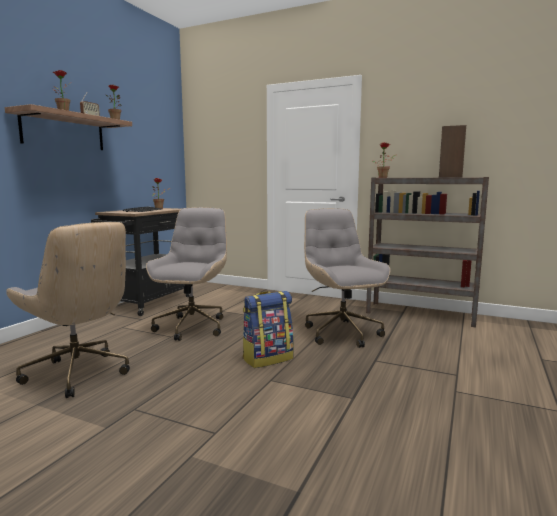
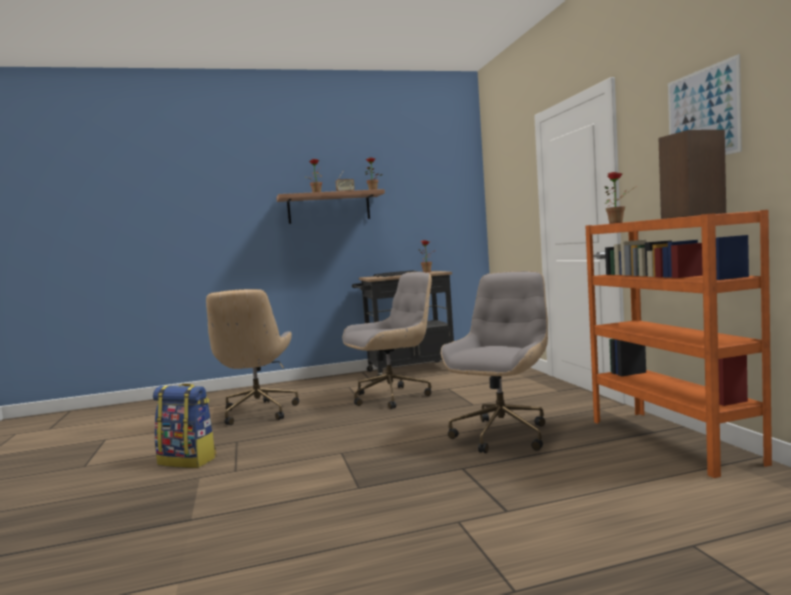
camera: 50 degrees right, 5 degrees down
(268, 358) = (380, 437): backpack -> backpack (188, 460)
(420, 314) = (671, 440): grey bookcase -> orange bookcase
(440, 116) = (702, 115): none -> picture

